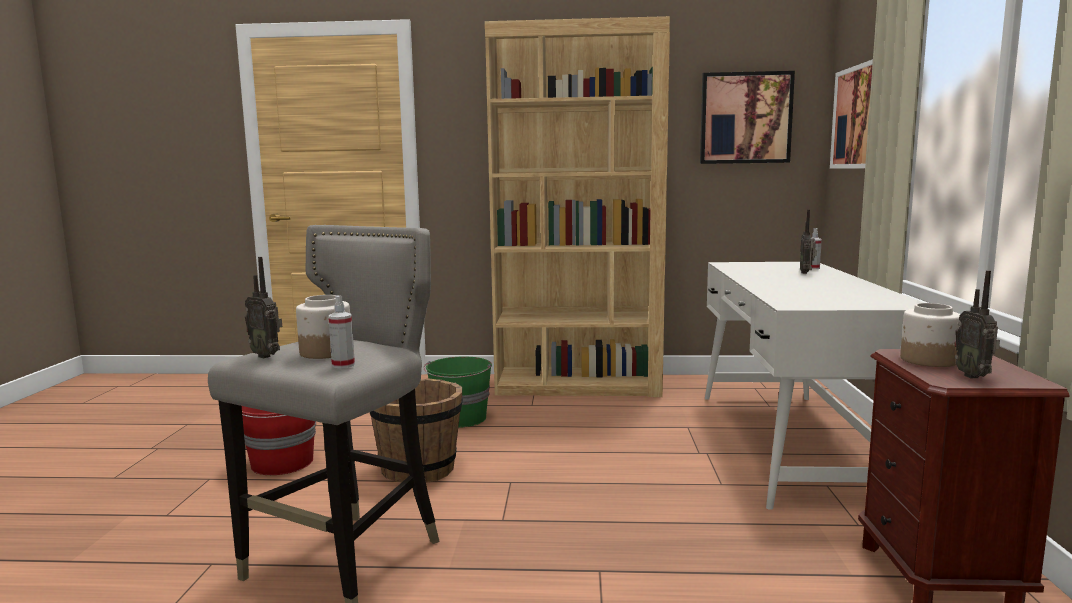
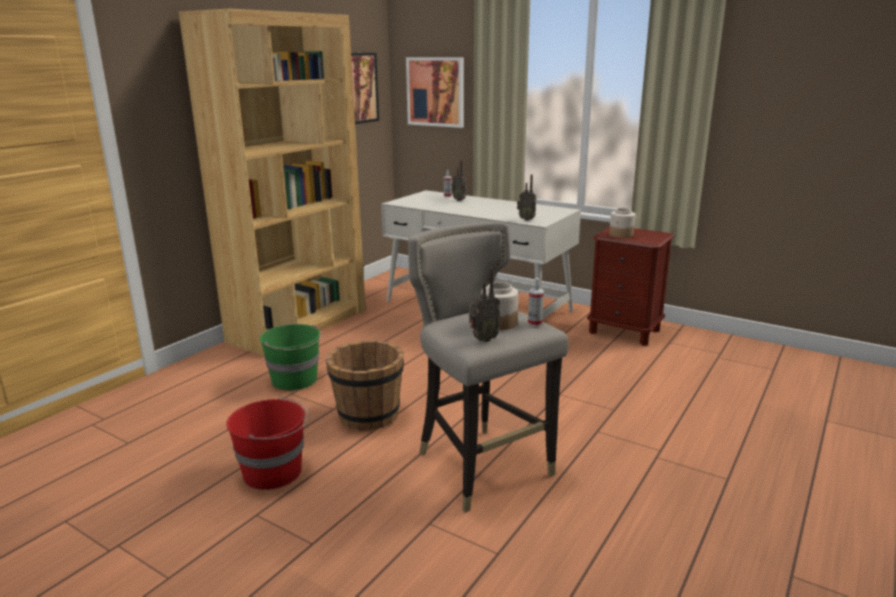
camera: 60 degrees left, 10 degrees up
(974, 376) = (648, 237): radio -> radio (526, 219)

